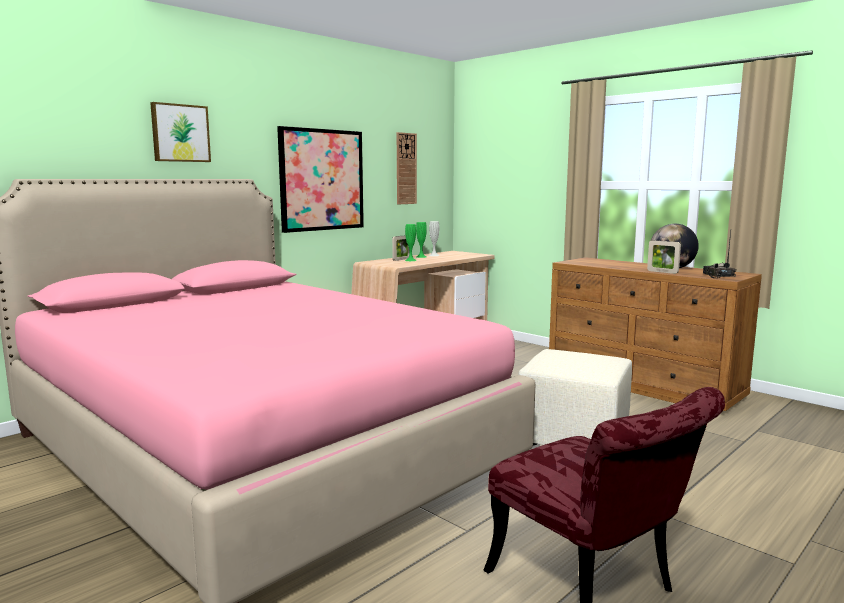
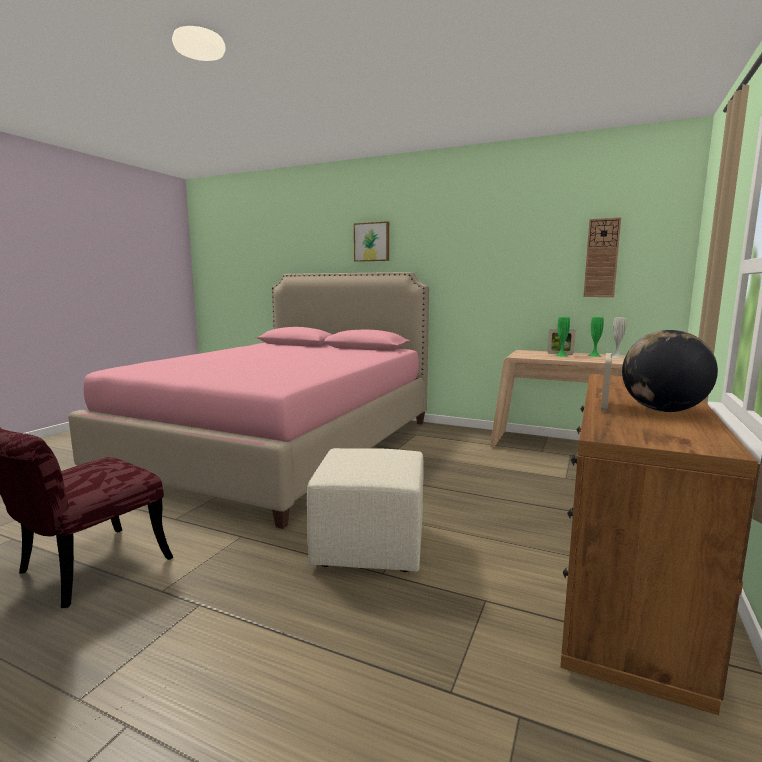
camera: 70 degrees right, 0 degrees up
(321, 180) = (487, 272): picture -> none
(717, 276) = (631, 430): radio -> none

